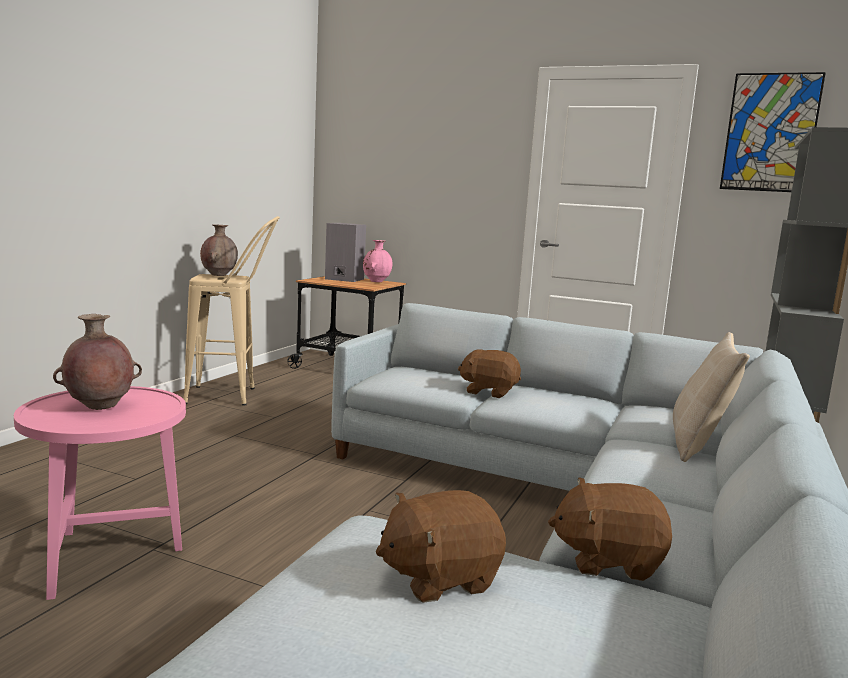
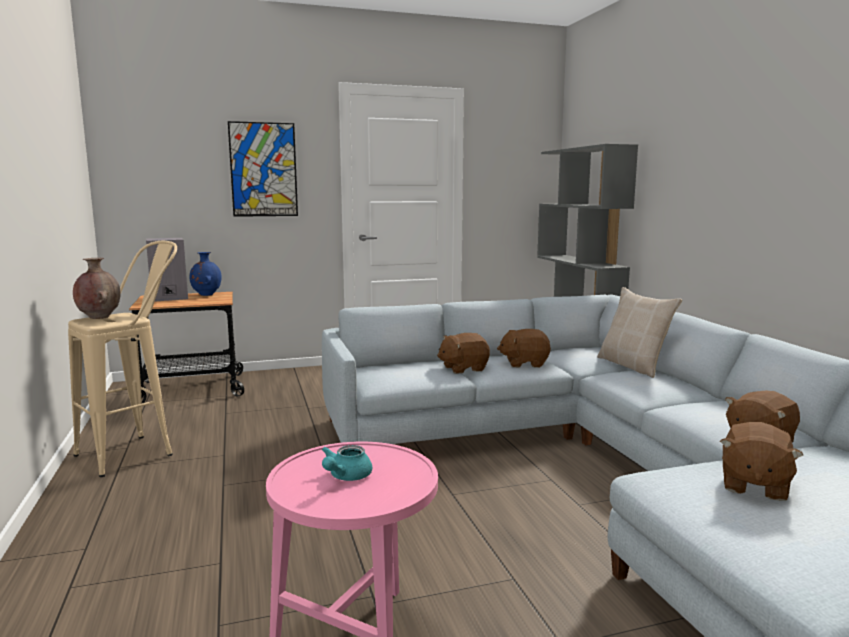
camera: 40 degrees left, 0 degrees up
(99, 407) = (345, 477): brown vase -> turquoise teapot
(376, 282) = (206, 295): pink vase -> blue vase
(562, 404) = (524, 363): none -> brown plush toy
(770, 133) = (514, 141): picture -> picture (263, 170)

